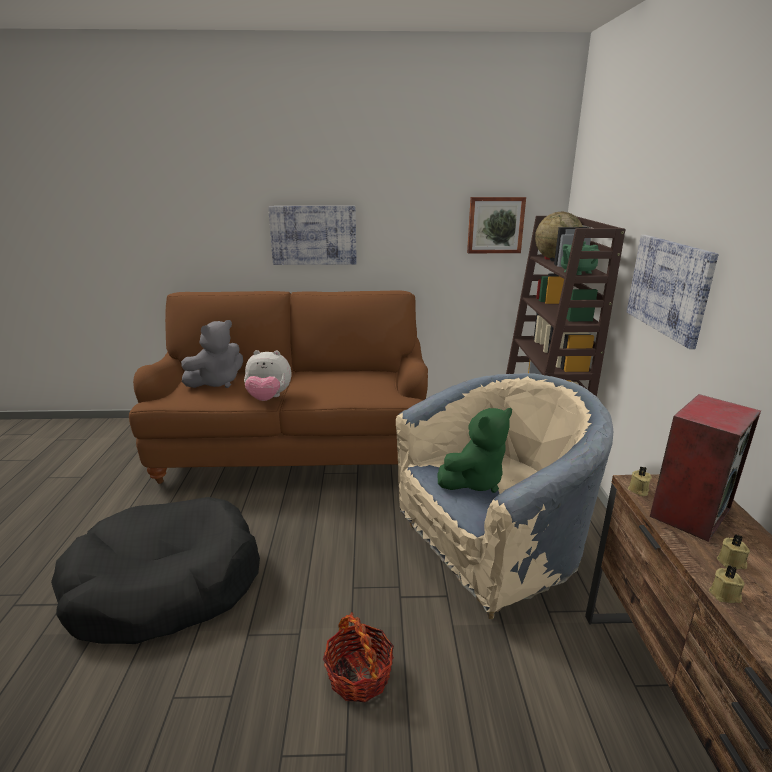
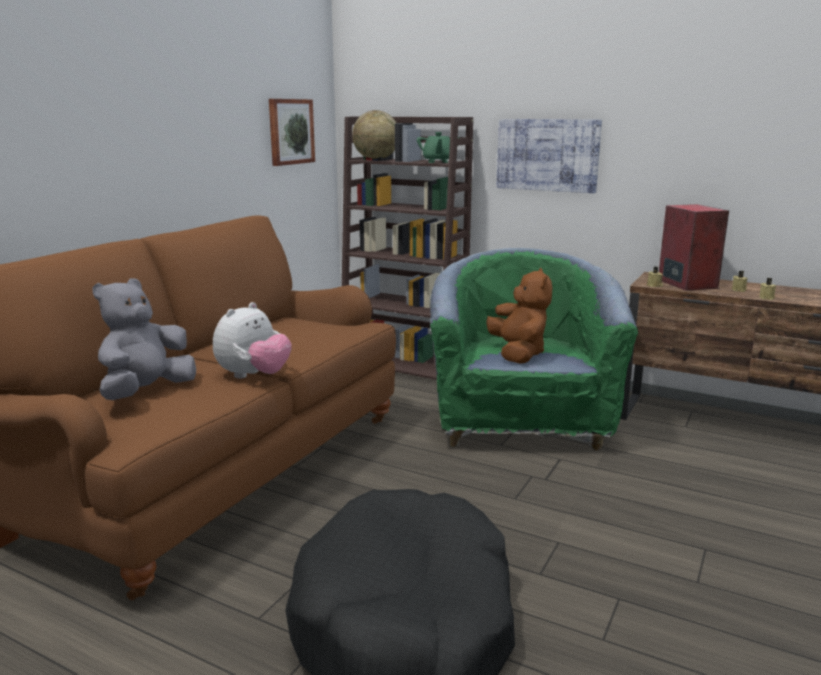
camera: 60 degrees left, 5 degrees down
(217, 382) = (147, 392): grey plush toy -> grey plush toy turned 135 degrees counterclockwise
(313, 235) = (118, 154): picture -> none
(359, 675) = (627, 523): basket -> none
(474, 481) = (518, 353): green plush toy -> brown plush toy
(492, 551) = (520, 424): beige armchair -> green armchair

